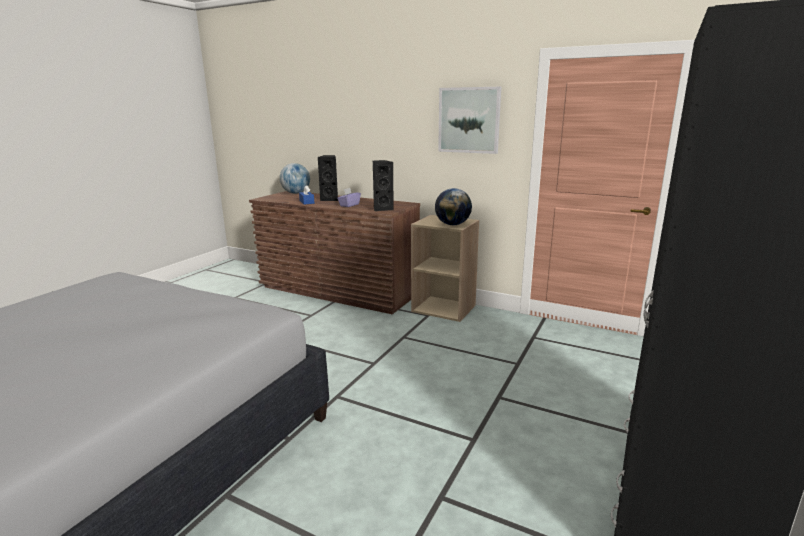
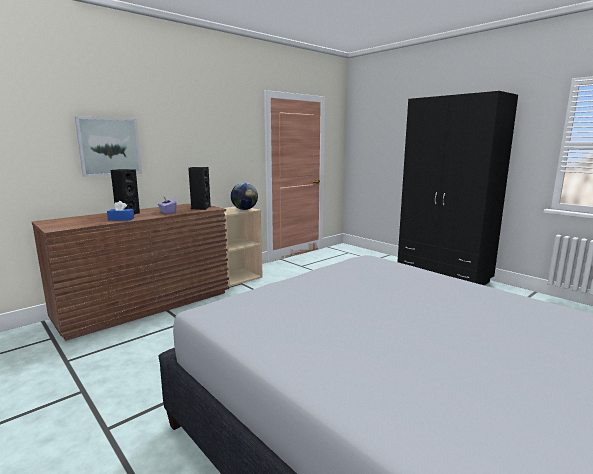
camera: 70 degrees left, 5 degrees down
(296, 193) = (61, 219): globe -> none
(469, 120) = (228, 134): picture -> picture (109, 146)

